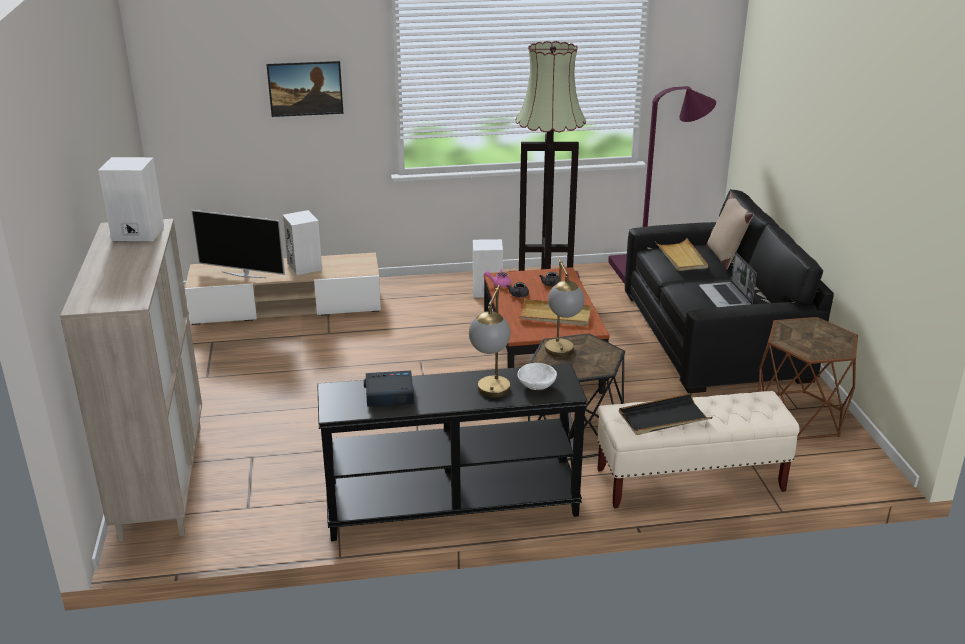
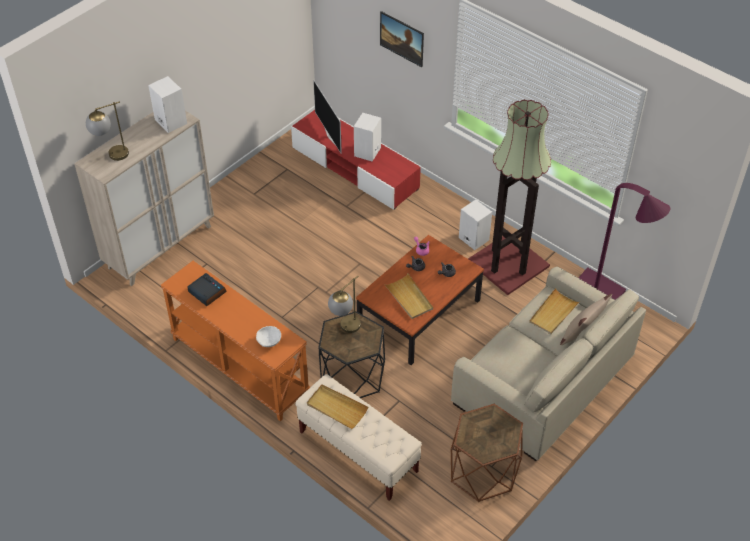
camera: 50 degrees right, 20 degrees up
(287, 306) = (355, 168): beige tv stand -> red tv stand
(452, 508) = (238, 367): black console table -> orange console table
(491, 395) = (242, 330): table lamp -> table lamp (111, 156)
(663, 418) = (336, 408): black tray -> beige tray
(715, 335) = (544, 380): black sofa -> beige sofa
(726, 297) = (517, 364): laptop -> none

